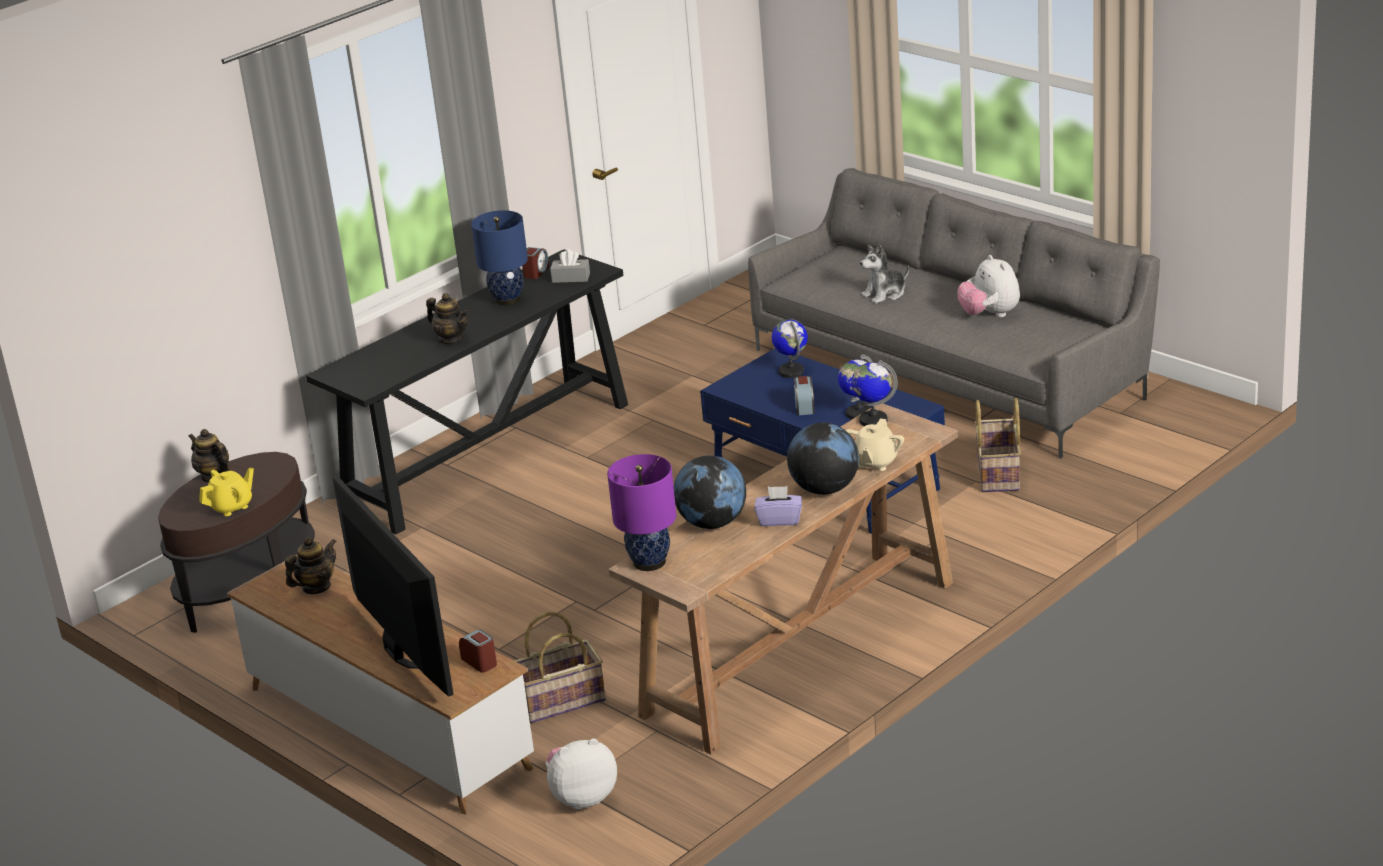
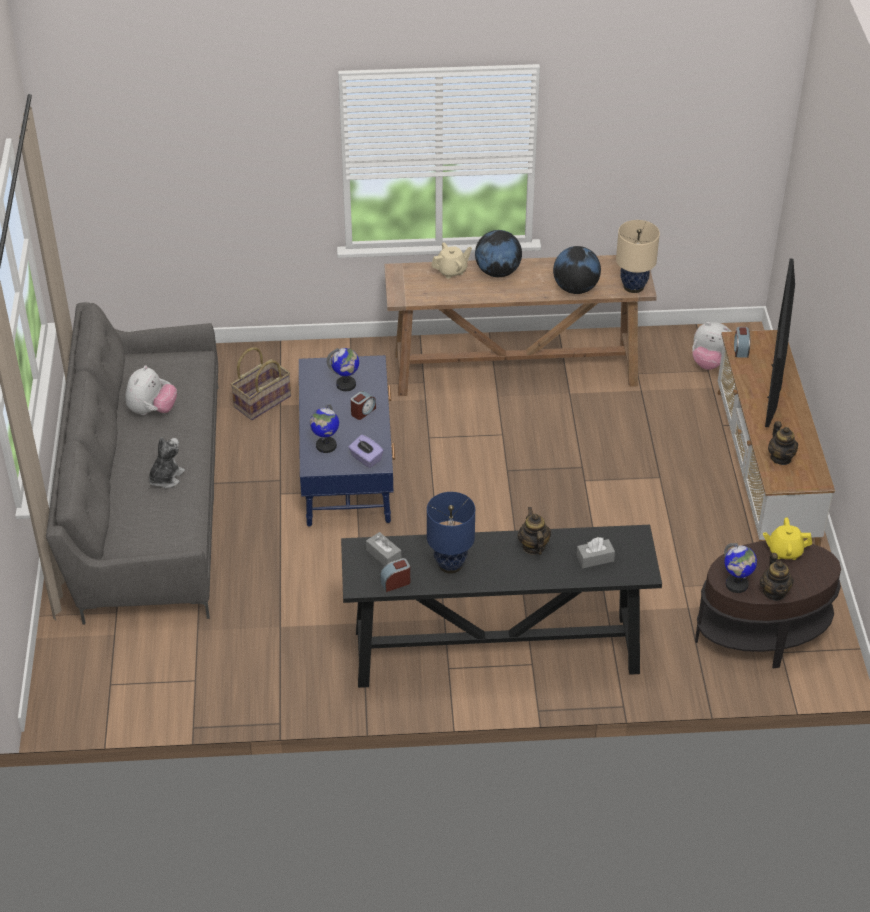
camera: 140 degrees left, 15 degrees up
(316, 587) = (781, 458): teapot -> teapot turned 105 degrees counterclockwise
(386, 359) = (595, 558): none -> grey tissue box
(561, 702) = (664, 420): basket -> none
(649, 562) = (633, 286): purple table lamp -> beige table lamp
(779, 520) = (543, 269): purple tissue box -> purple tissue box (366, 459)
(873, 420) = (410, 296): globe -> globe (736, 585)
(885, 294) = (165, 477): plush toy -> plush toy turned 75 degrees counterclockwise

